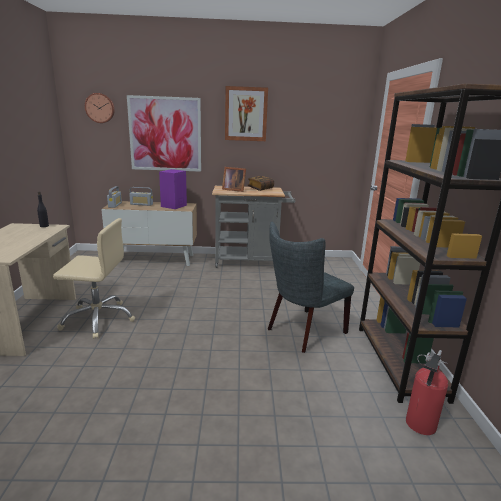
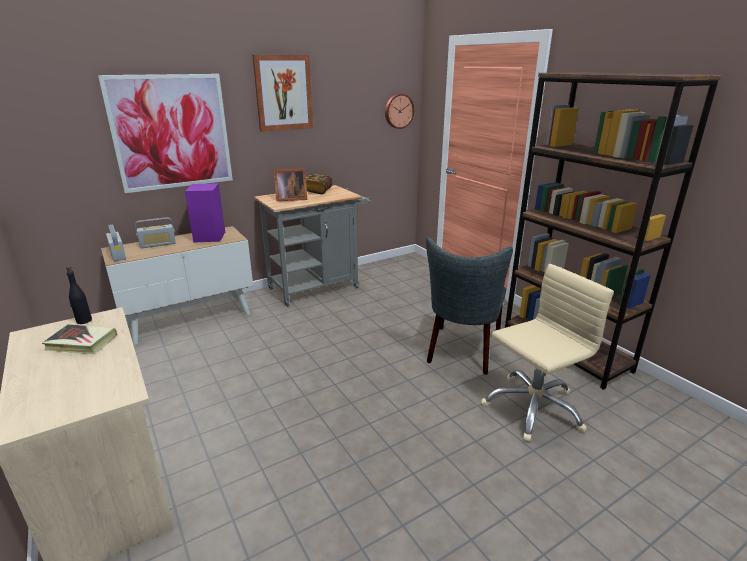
camera: 30 degrees left, 5 degrees up
(27, 234) = (81, 343): none -> book
(98, 319) = (217, 430): beige office chair -> beige office chair (532, 408)
(100, 108) = (50, 100): wall clock -> wall clock (398, 111)
(419, 426) = (636, 403): fire extinguisher -> none

